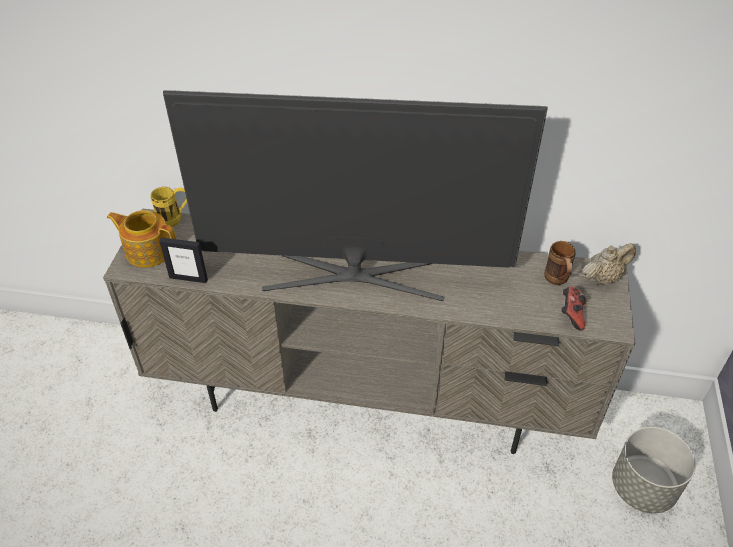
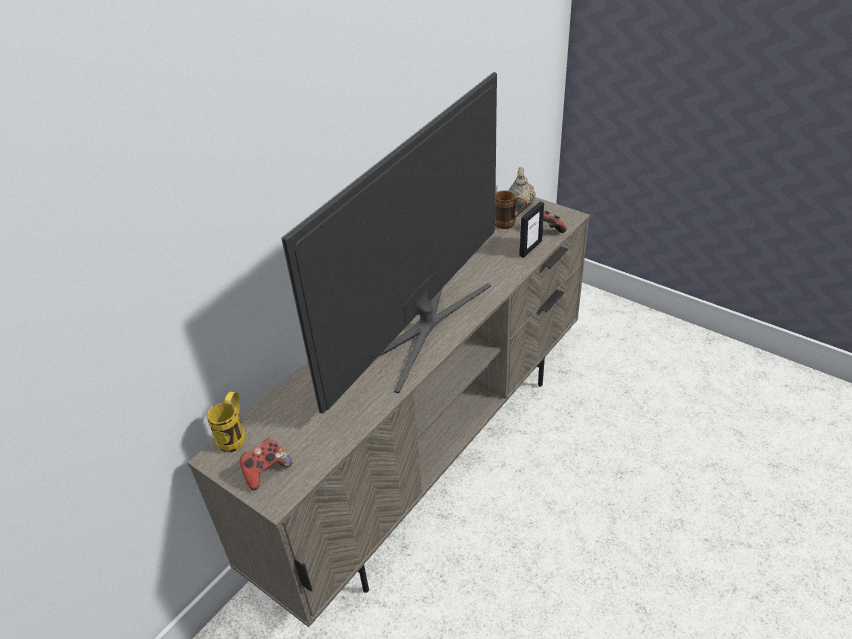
camera: 60 degrees left, 5 degrees down
(148, 250) = (266, 471): teapot -> game controller
(188, 278) = (338, 445): picture frame -> picture frame (530, 248)
(642, 487) = (604, 331): grey planter -> none

